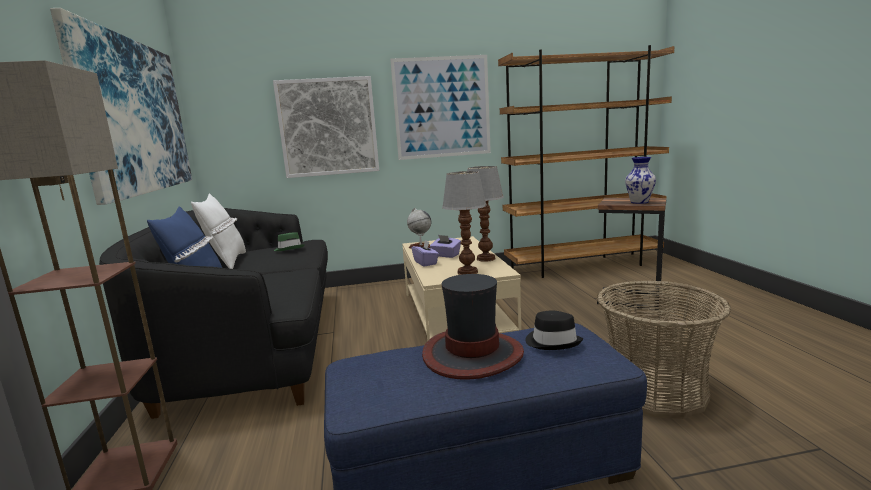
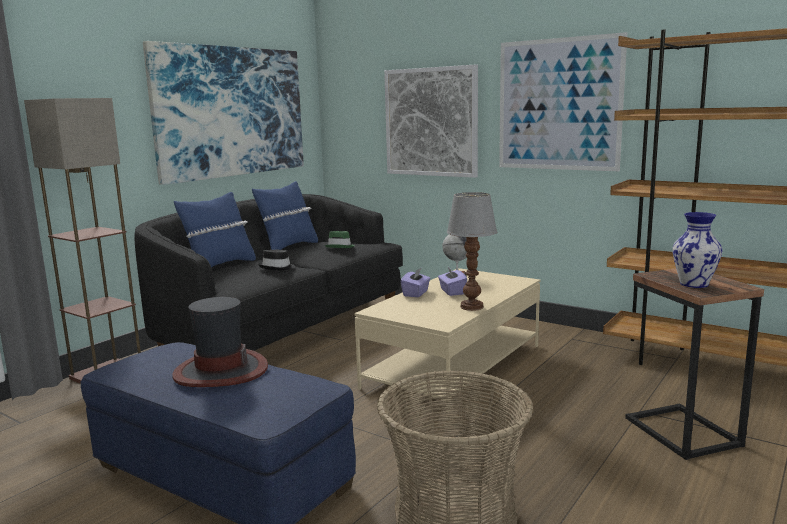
camera: 45 degrees right, 0 degrees up
(226, 262) = (288, 247): white pillow -> blue pillow
(468, 272) = (416, 314): table lamp -> none
(553, 341) = (279, 388): black hat -> black hat (278, 268)

